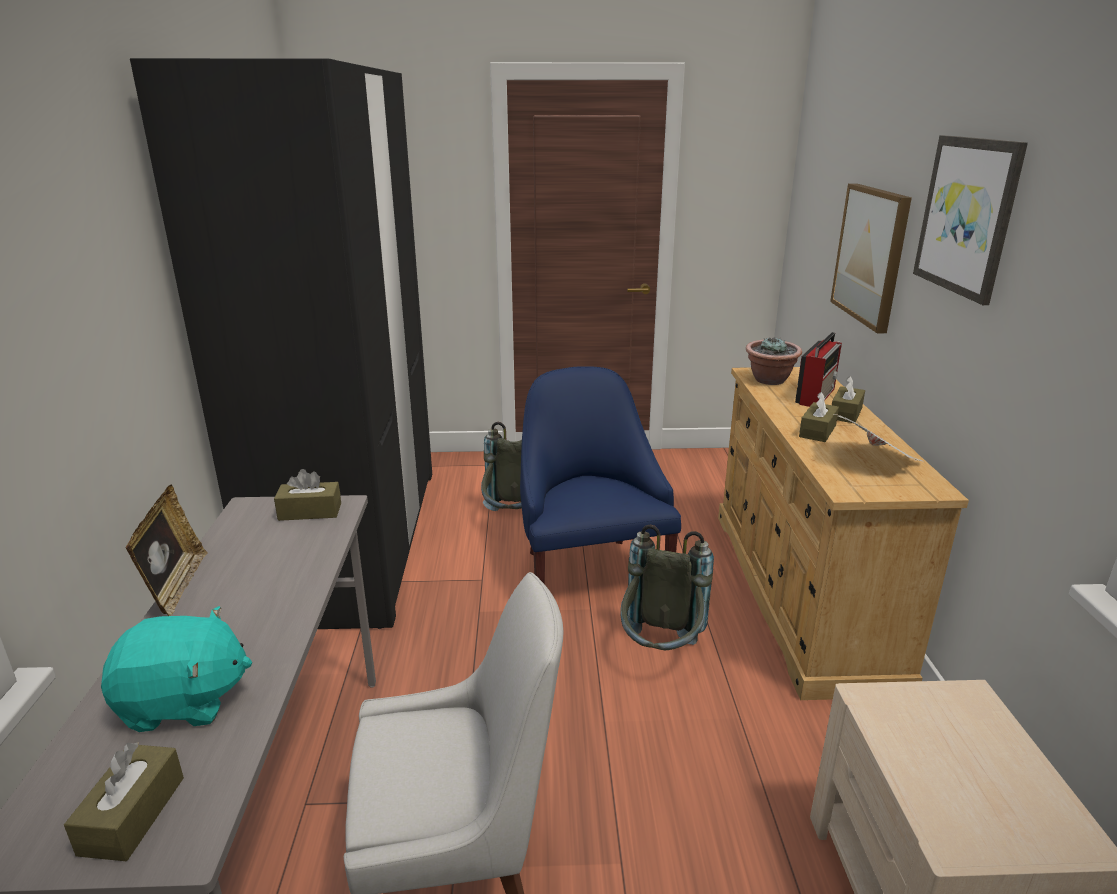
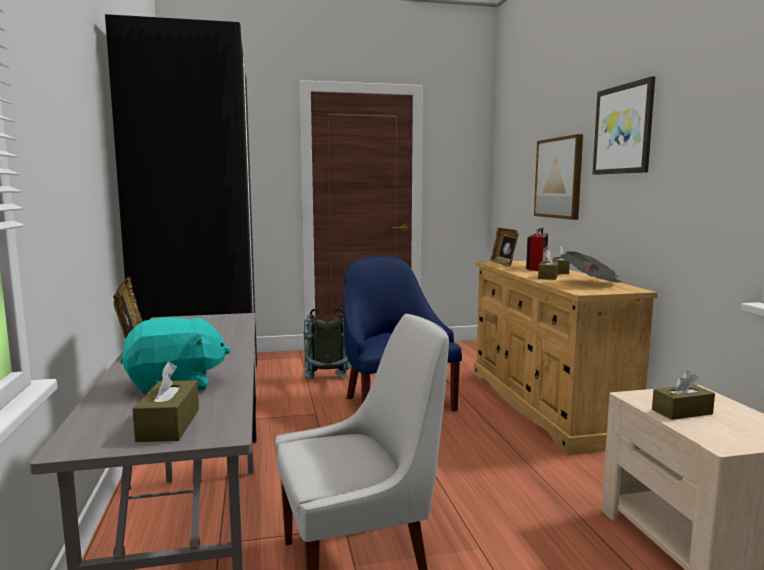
camera: 10 degrees left, 15 degrees down
(310, 511) = (216, 319): brown tissue box -> brown tissue box (682, 412)
(660, 653) = (462, 440): grey backpack -> none
(770, 380) = (504, 264): potted plant -> picture frame

